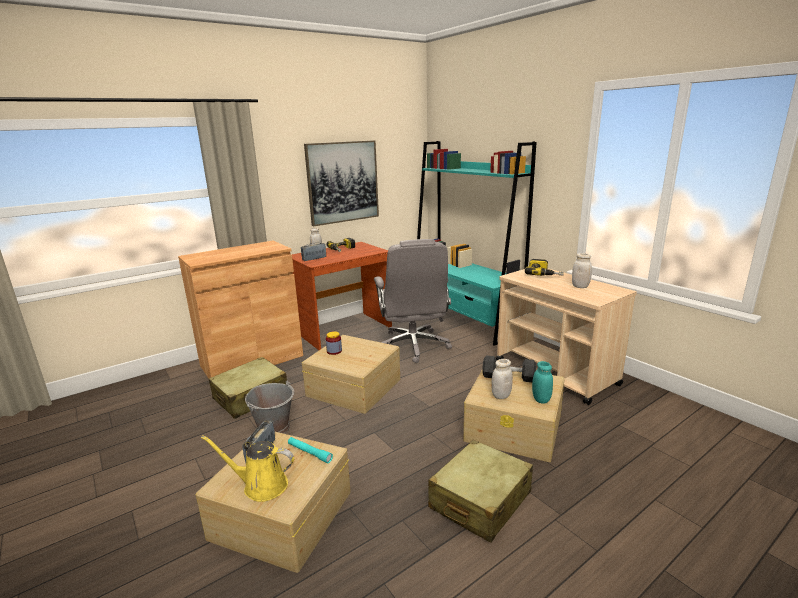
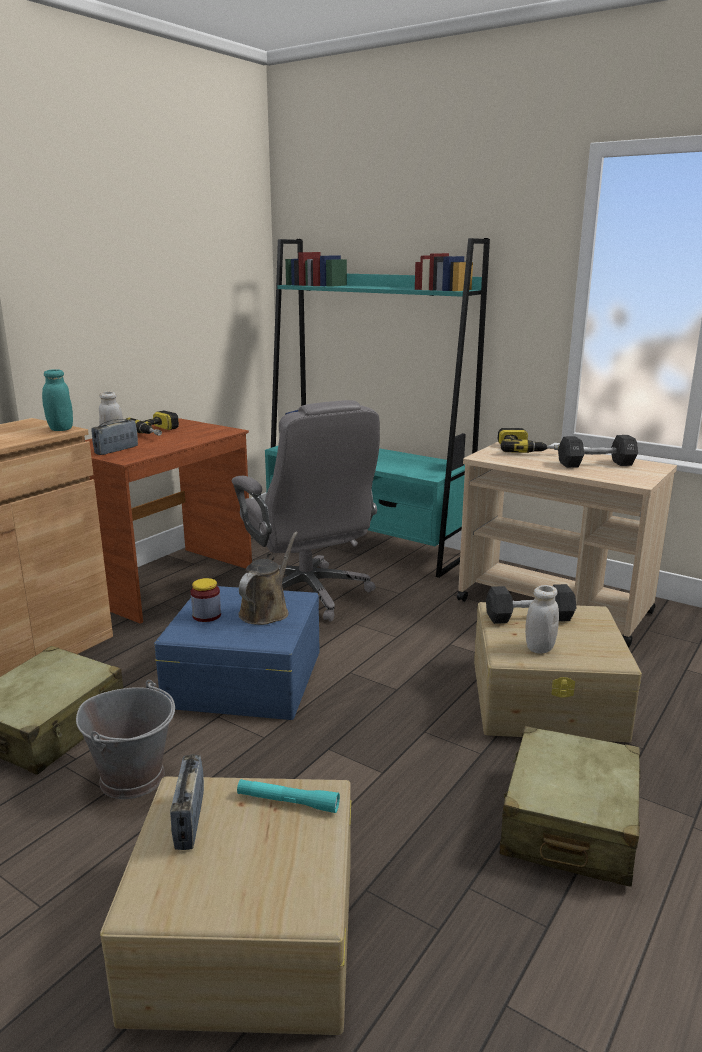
camera: 20 degrees left, 0 degrees up
(261, 485) = (234, 883): yellow watering can -> none
(343, 182) = (143, 308): picture -> none
(353, 387) = (243, 677): beige storage box -> blue storage box
(365, 353) = (266, 611): none -> brown watering can
(541, 399) = (601, 644): turquoise jar -> turquoise jar (60, 429)
(580, 286) = (596, 464): white jar -> black dumbbell

